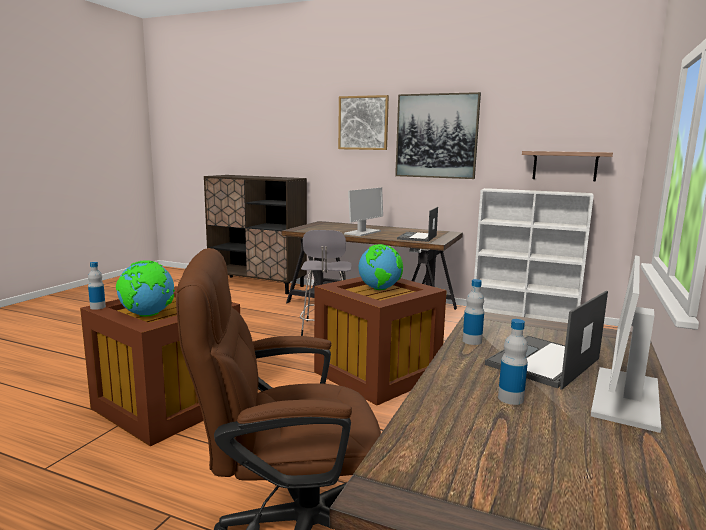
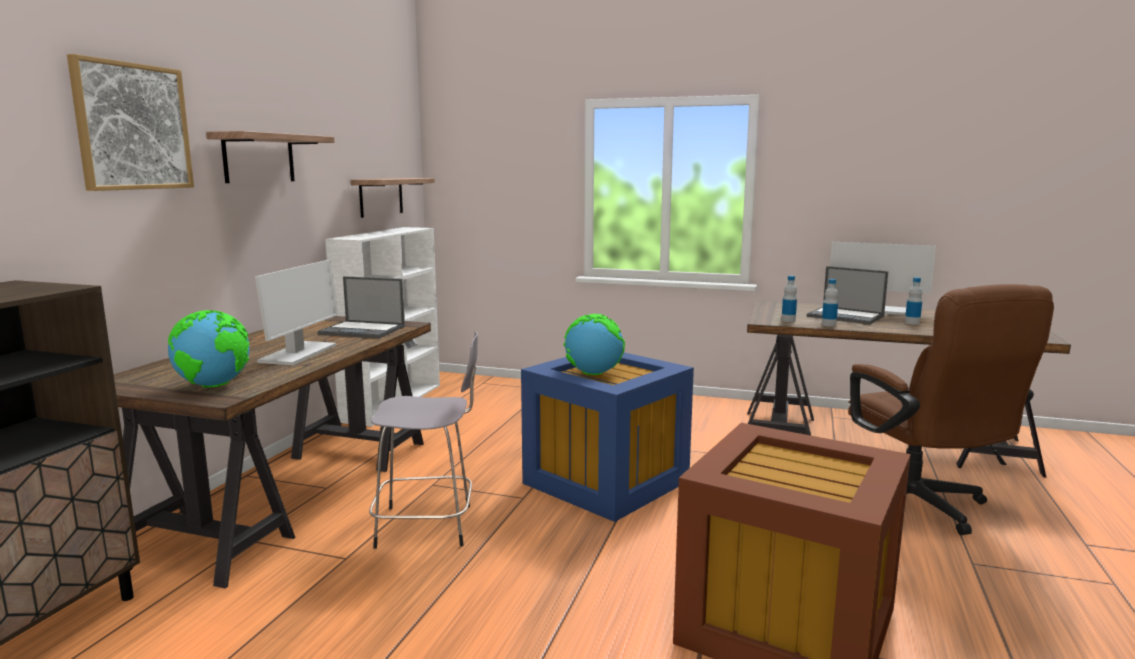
camera: 95 degrees left, 0 degrees up
(98, 307) = (862, 509): bottle -> bottle (788, 320)
(147, 315) = (829, 478): globe -> globe (214, 386)
(363, 233) = (298, 354): monitor -> monitor turned 75 degrees clockwise
(375, 374) = (606, 483): brown storage box -> blue storage box
(436, 136) = (259, 158): picture -> shelf

